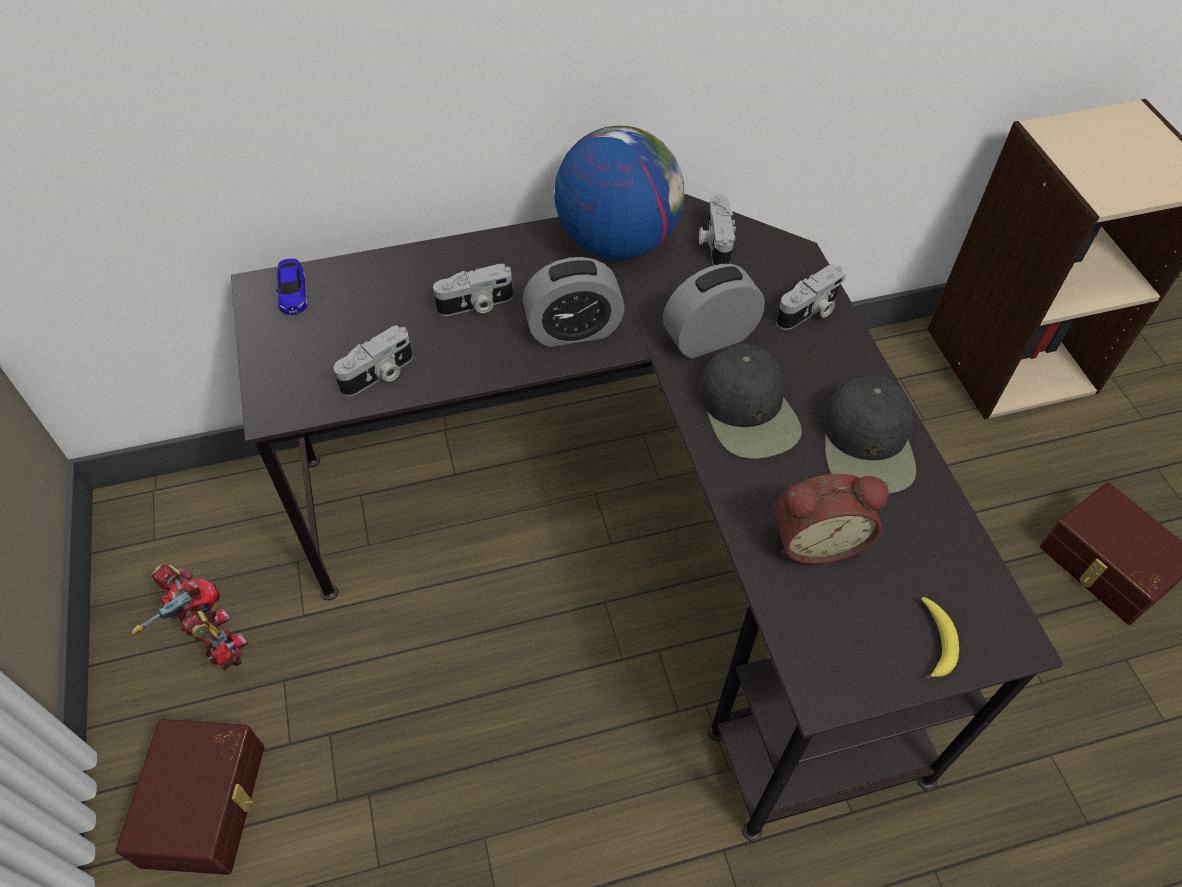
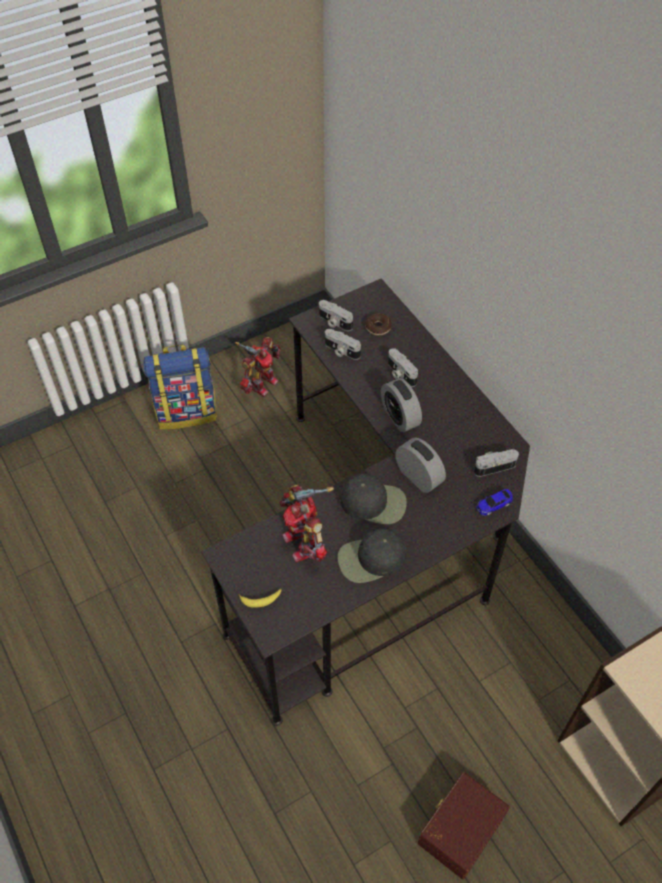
camera: 75 degrees right, 0 degrees up
(207, 804) = (187, 411): brown storage box -> backpack
(293, 293) = (378, 303): toy car -> toy car (494, 504)
(351, 308) = (378, 327): none -> donut
(616, 242) = (473, 421): globe -> none
(749, 411) = (374, 502): black cap -> black cap turned 135 degrees counterclockwise
(809, 312) = (458, 520): camera -> camera (334, 322)
(815, 539) = (304, 542): alarm clock -> toy robot

